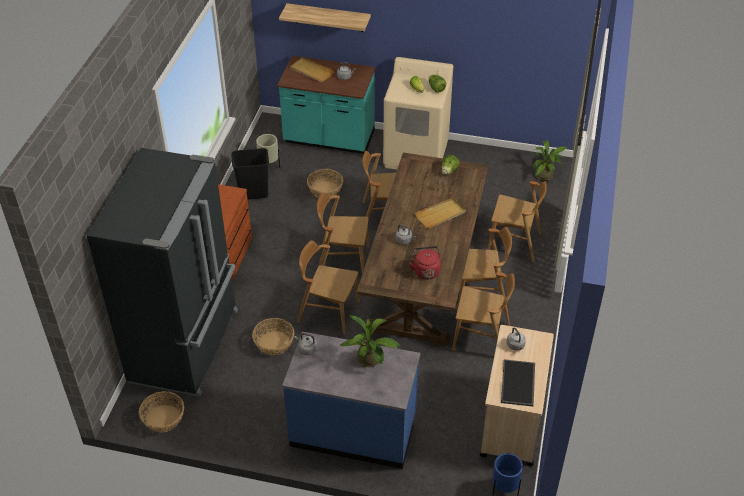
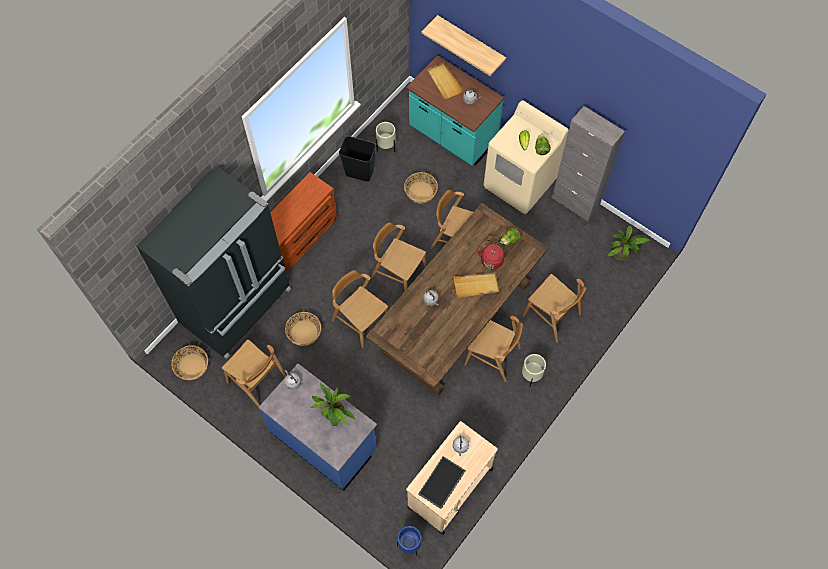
camera: 25 degrees right, 20 degrees up
(426, 270) = (431, 339): red kettle -> red kettle (492, 259)
(476, 153) = (575, 203): none -> grey cabinet
(481, 337) = (469, 399): brown chair -> brown chair (257, 380)
(528, 297) = (531, 376): none -> beige planter

